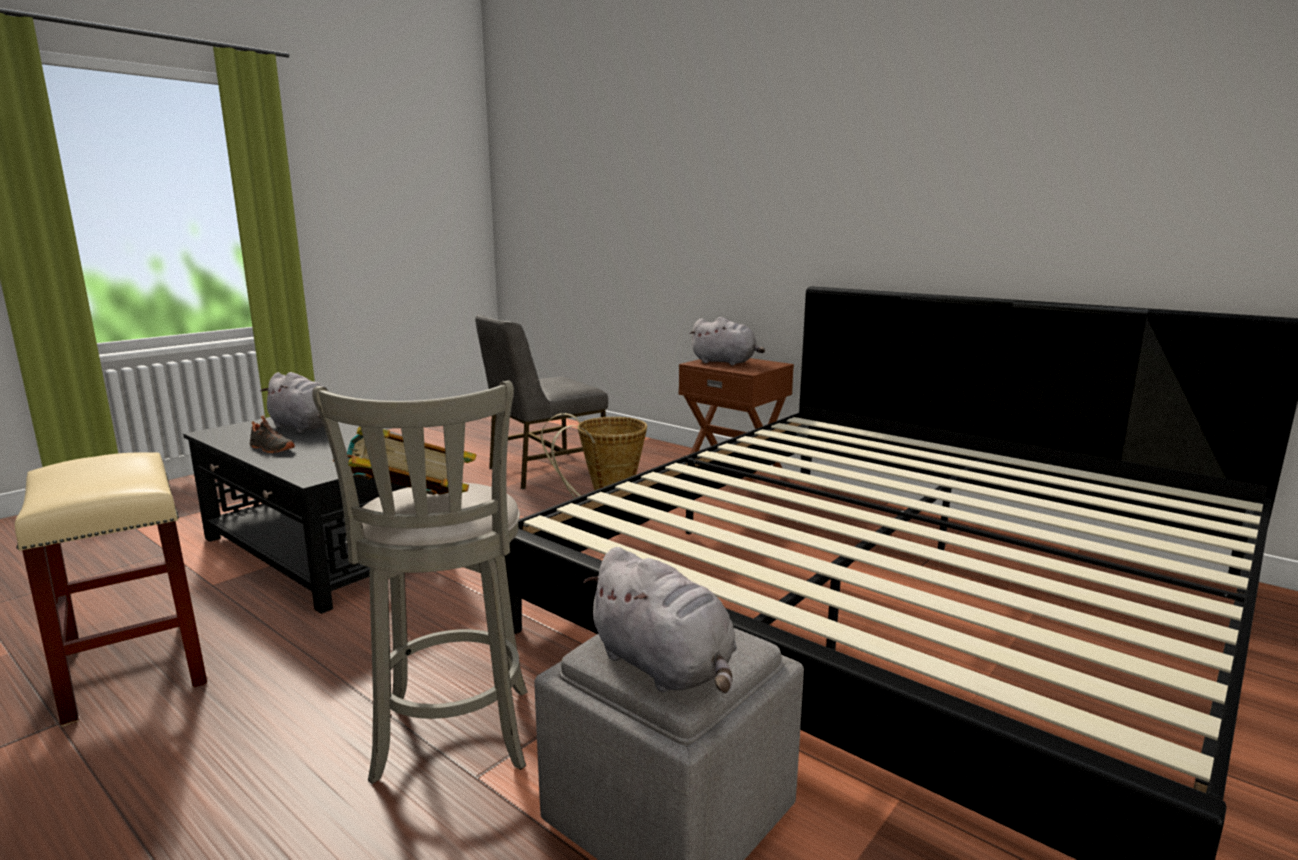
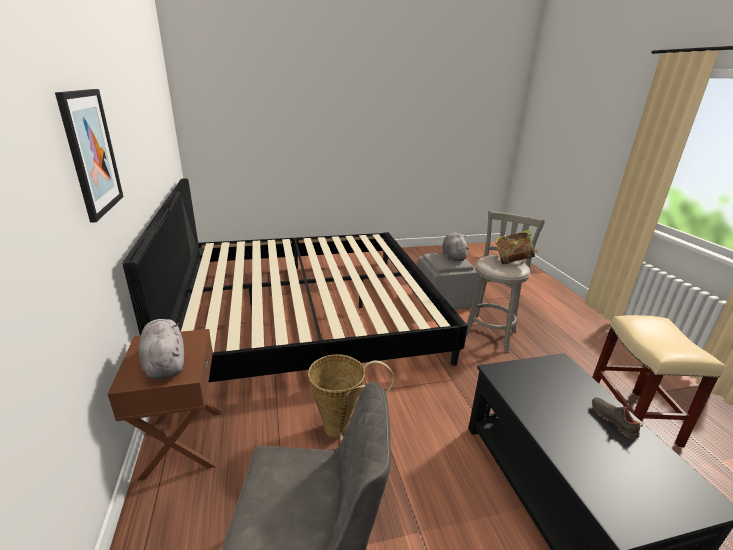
camera: 145 degrees left, 10 degrees up
(305, 427) = (604, 465): grey plush toy -> none
(831, 173) = (91, 153): none -> picture

